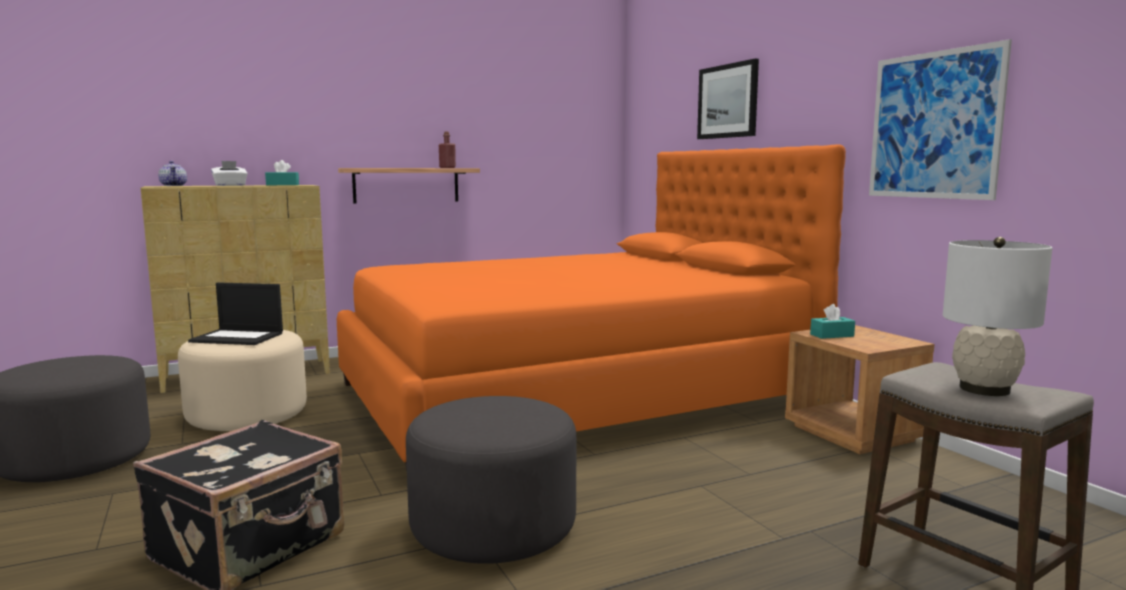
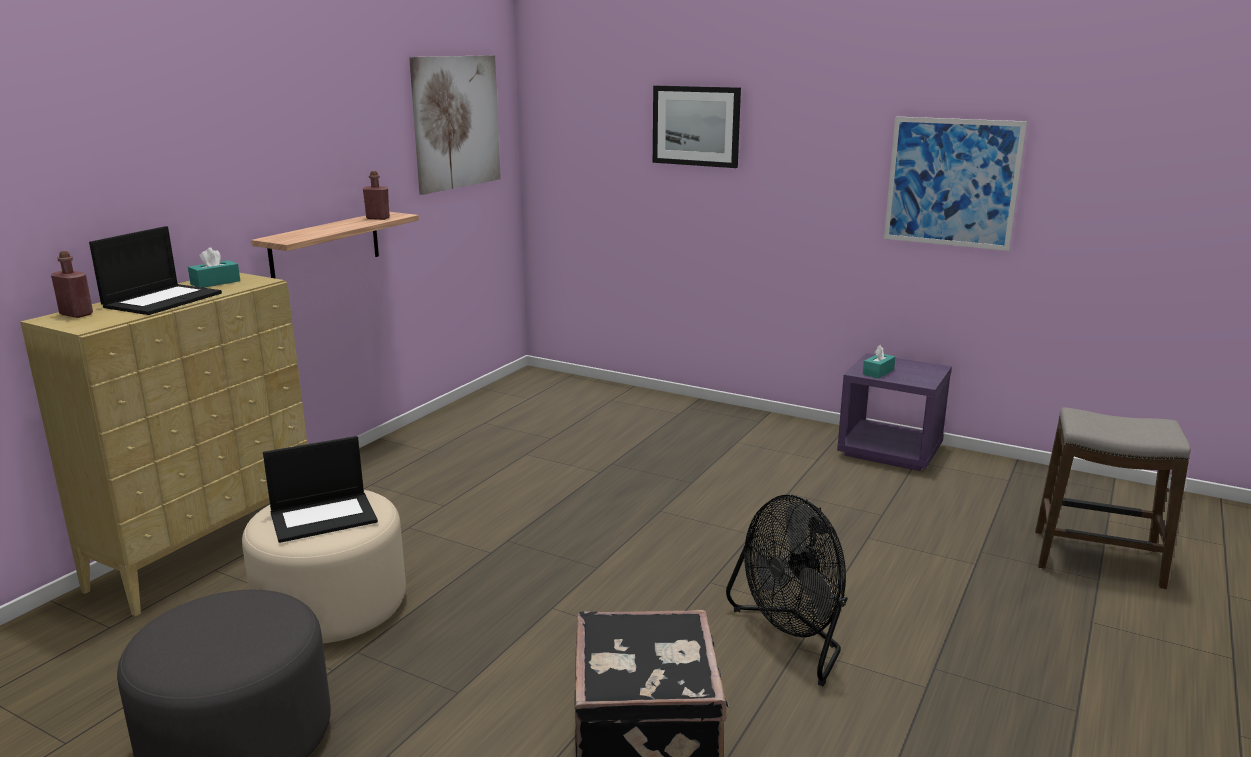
camera: 35 degrees left, 10 degrees up
(174, 185) = (76, 314): teapot -> red bottle
(230, 185) = (163, 300): white tissue box -> laptop
(493, 527) = (795, 634): grey ottoman -> black fan
(552, 110) = (456, 122): none -> picture
(574, 395) = (630, 472): orange bed -> none
(853, 433) = (890, 451): brown nightstand -> purple nightstand
(984, 389) = (1130, 430): white table lamp -> none

